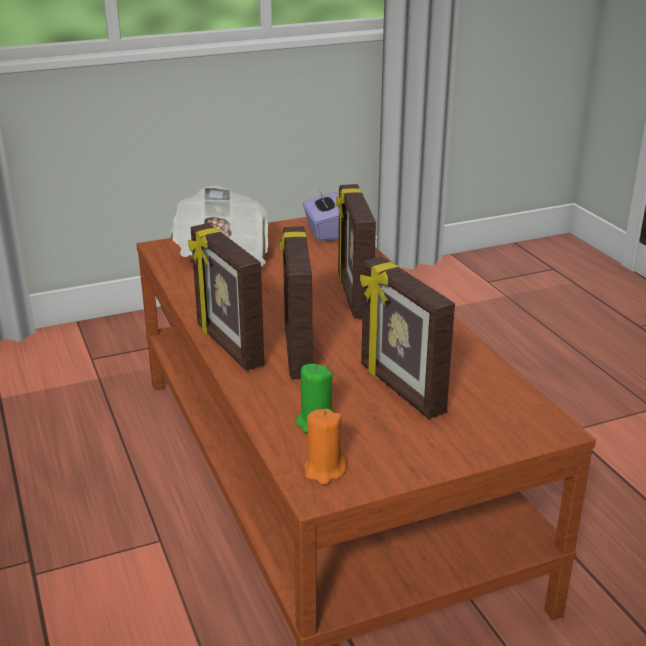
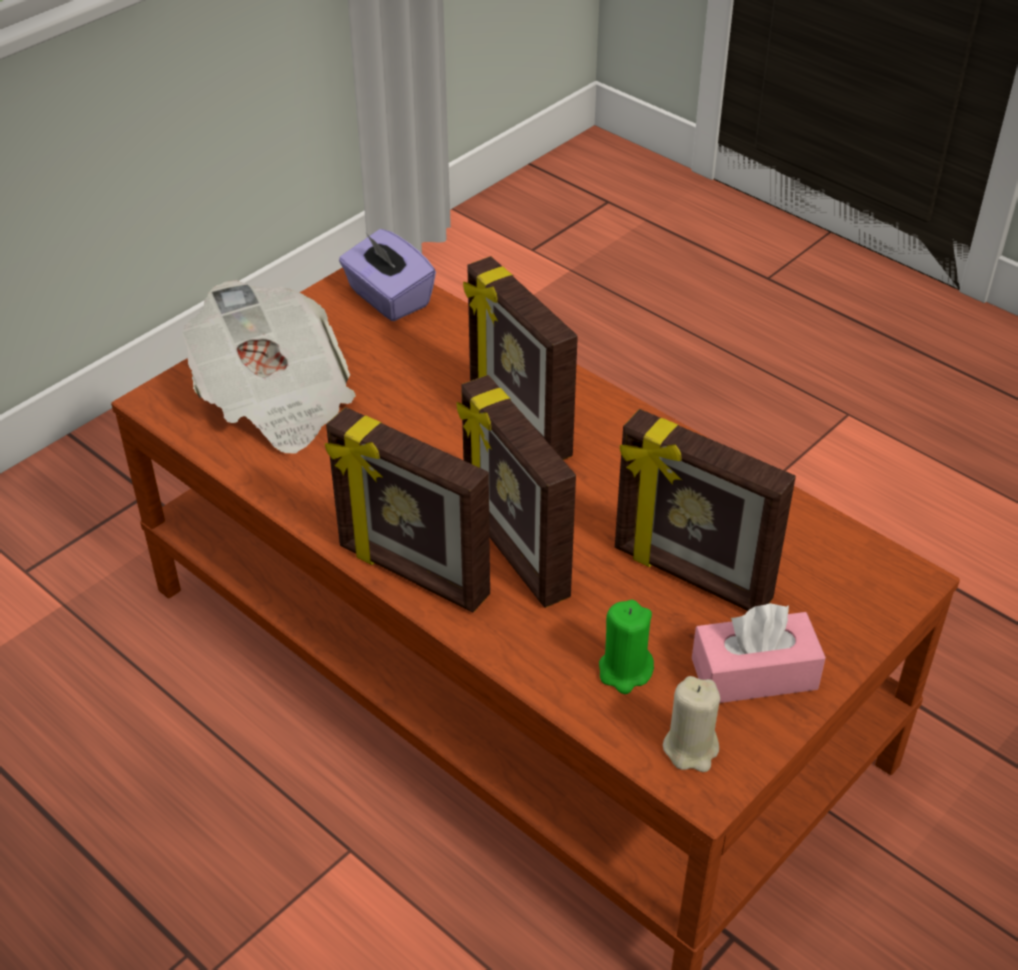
camera: 25 degrees left, 15 degrees up
(324, 470) = (691, 748): orange candle -> beige candle
(400, 446) = (754, 674): none -> pink tissue box

